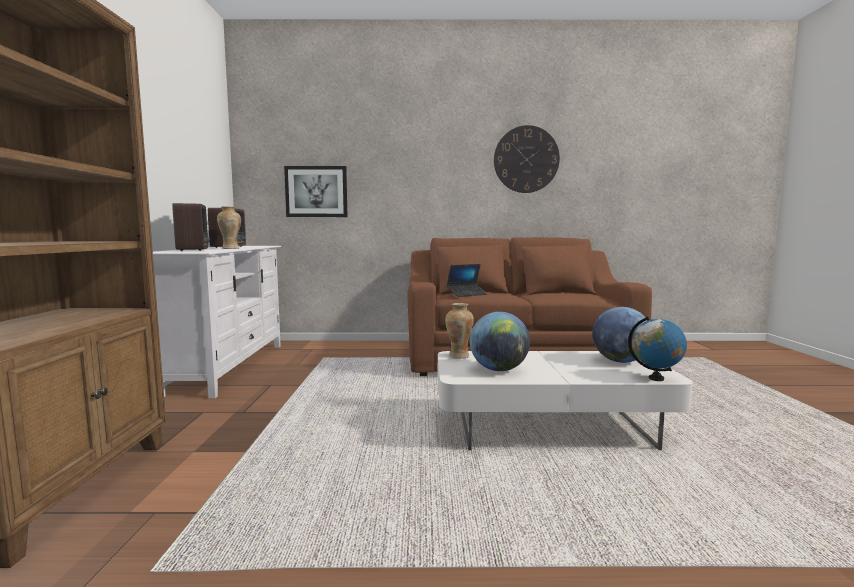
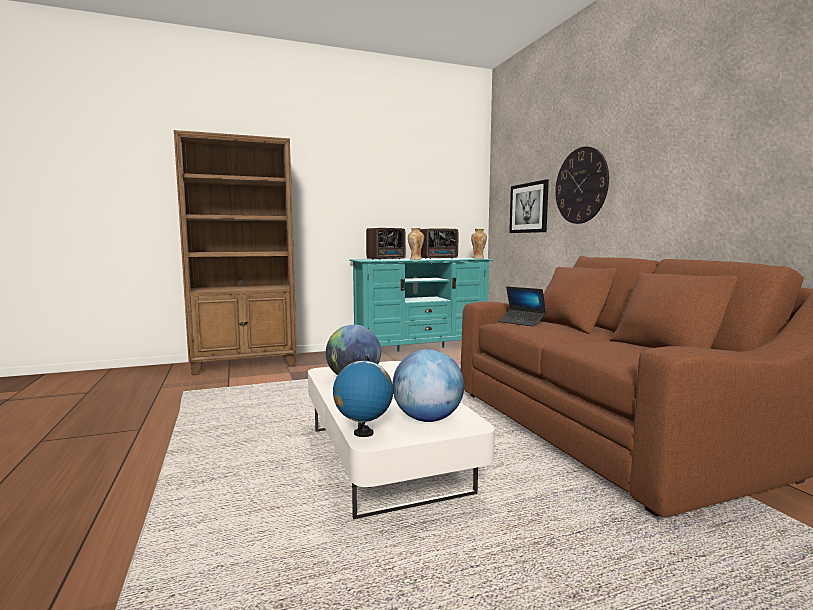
camera: 70 degrees right, 0 degrees up
(228, 367) = (421, 349): white tv stand -> turquoise tv stand
(459, 356) = (388, 366): vase -> vase (478, 258)
(526, 159) = (735, 131): wall clock -> wall clock (581, 185)

